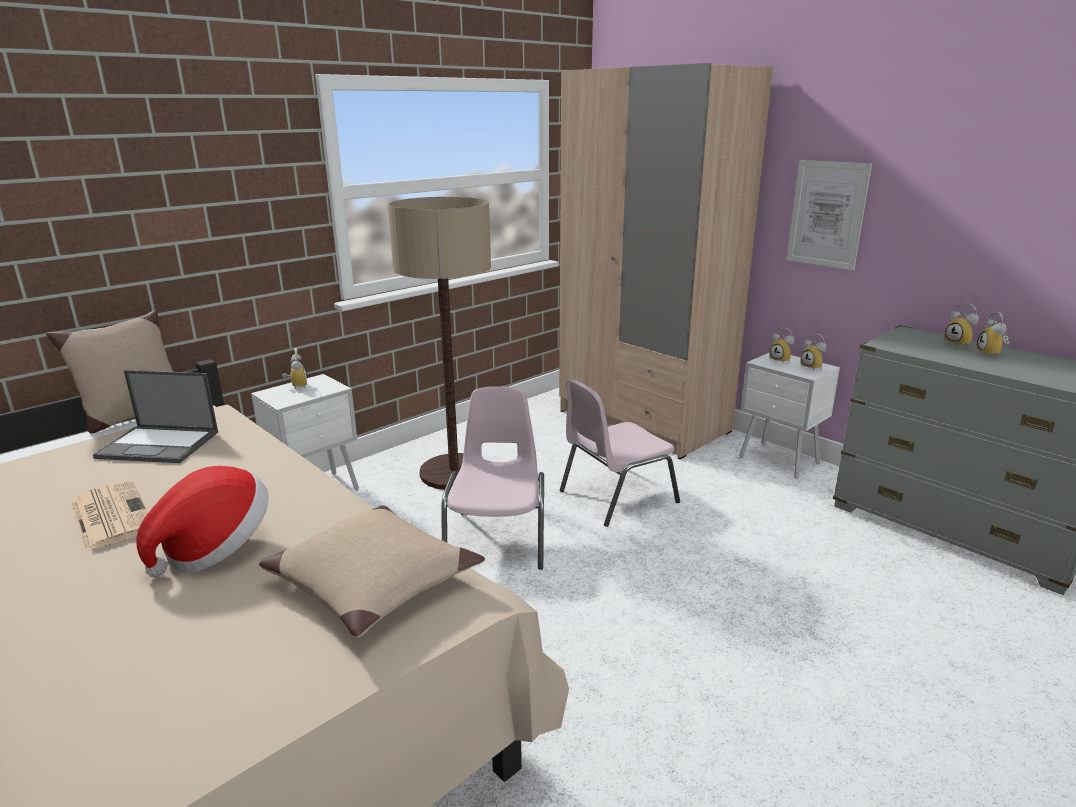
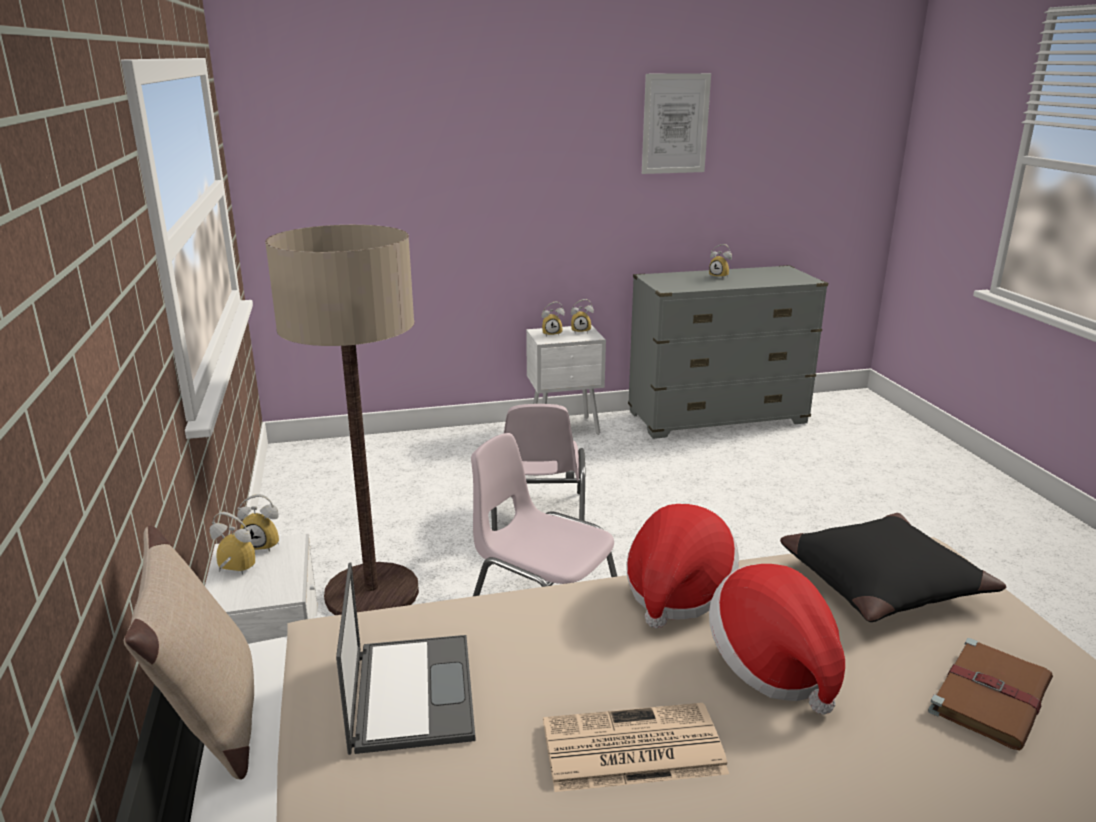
camera: 60 degrees left, 0 degrees up
(160, 444) = (411, 691): laptop -> laptop turned 45 degrees counterclockwise
(198, 661) = (990, 695): none -> brown book
(303, 494) = (677, 592): none -> hat
(375, 582) = (881, 582): beige pillow -> black pillow
(643, 421) = (415, 452): beige wardrobe -> none
(827, 214) = (554, 190): picture -> picture (675, 124)
(960, 344) = (691, 275): alarm clock -> alarm clock (264, 544)

